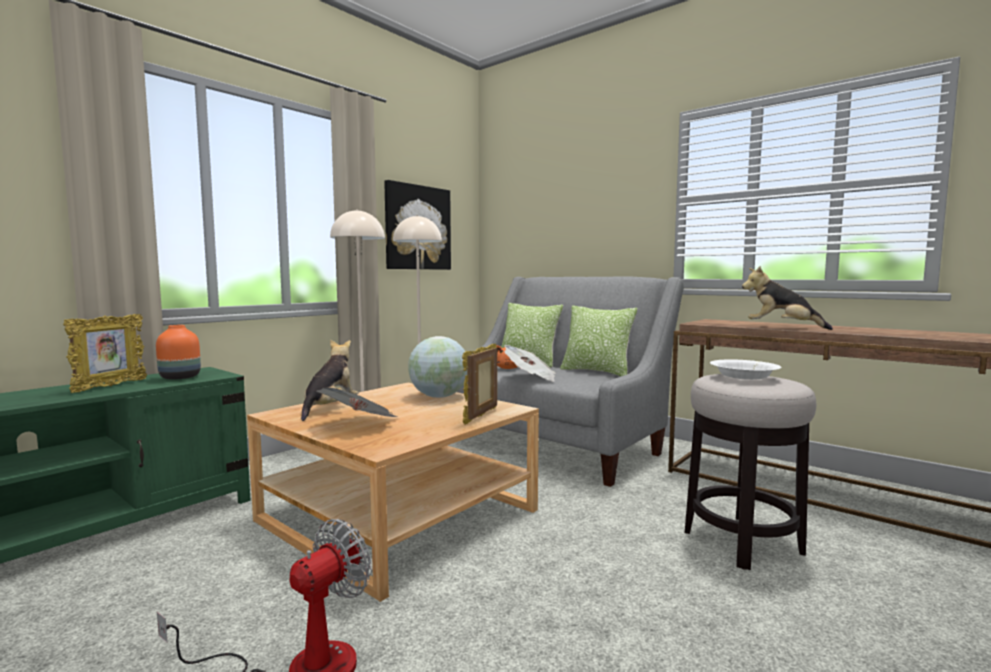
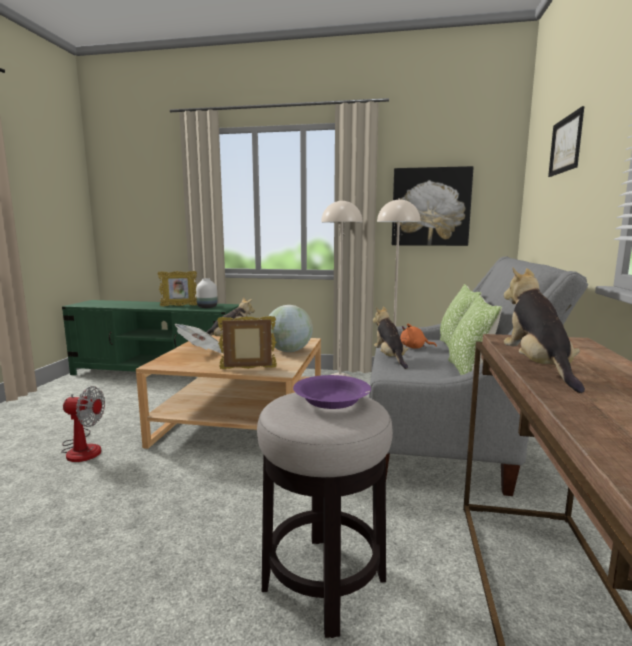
camera: 60 degrees right, 5 degrees up
(179, 378) = (207, 307): orange vase -> white vase
(531, 378) = (390, 358): newspaper -> plush toy
(568, 185) = (565, 144): none -> picture
(744, 376) = (332, 401): white bowl -> purple bowl

